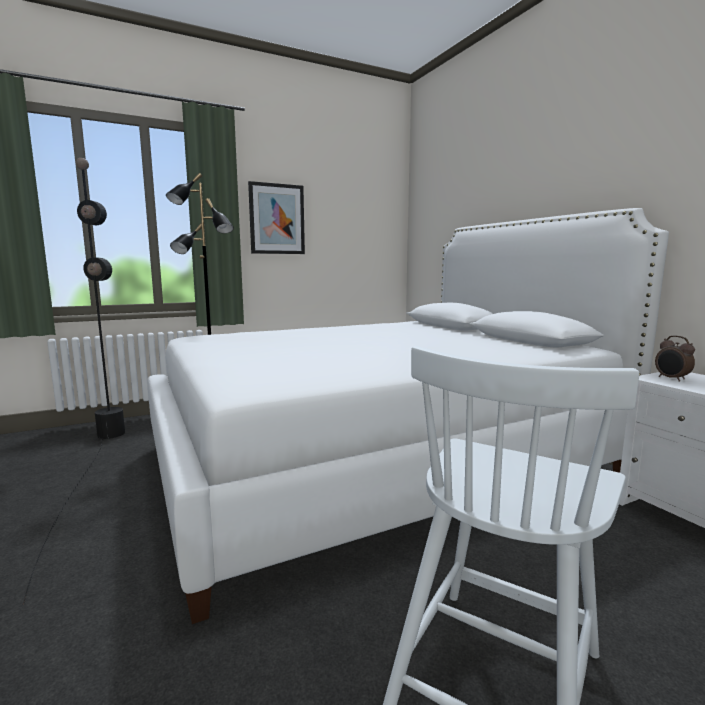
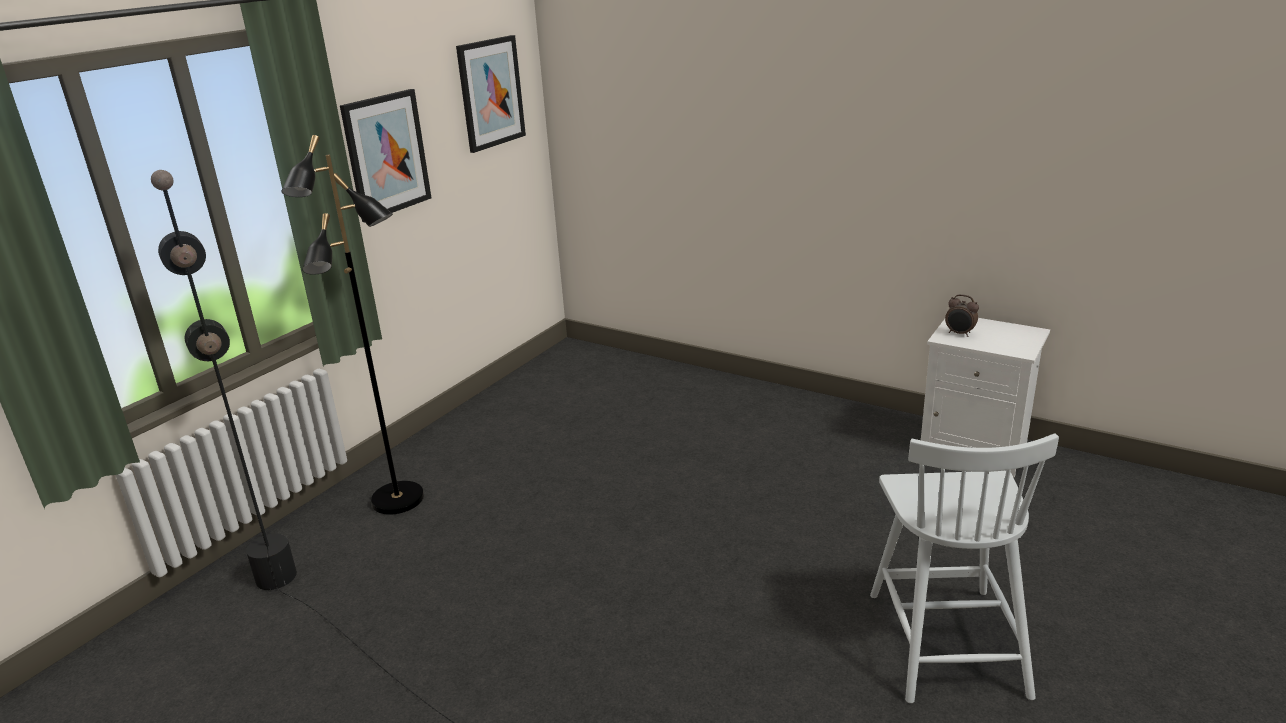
camera: 30 degrees left, 15 degrees up
(364, 205) = (490, 93): none -> picture
(377, 461) = (678, 486): white bed -> none

